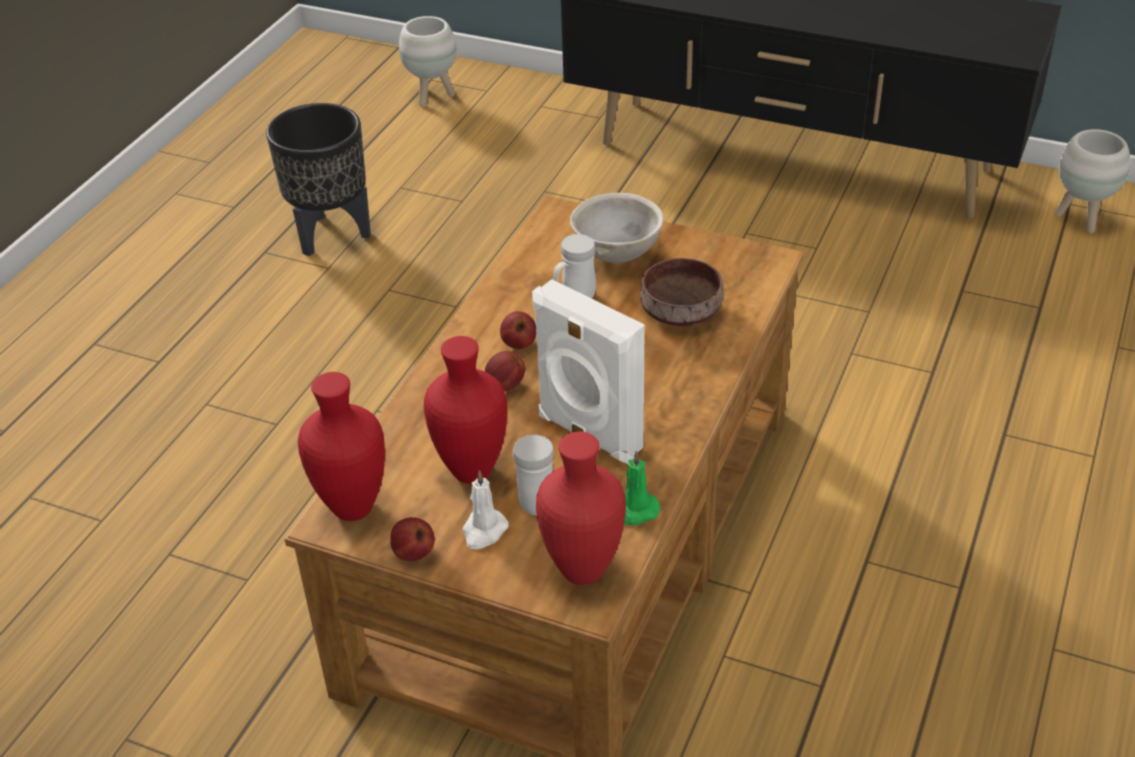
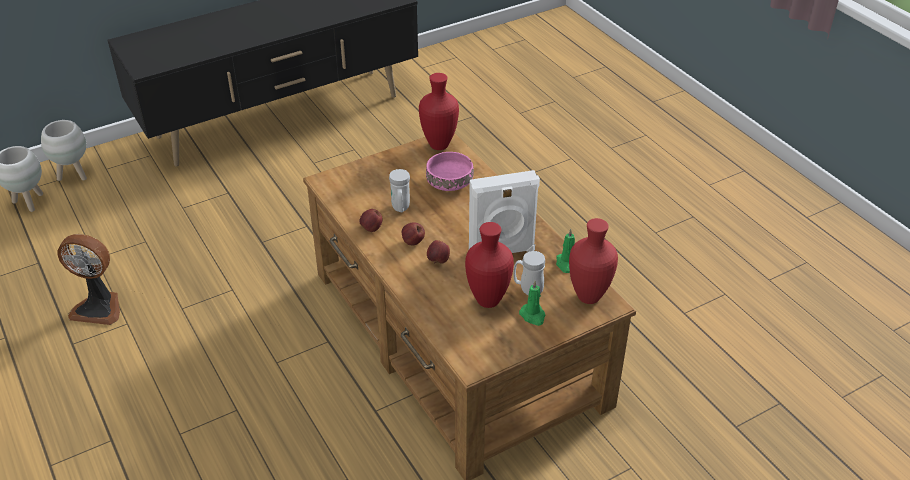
camera: 55 degrees left, 0 degrees up
(332, 235) = (99, 307): black planter -> fan
(356, 507) = (472, 351): red vase -> red vase (439, 144)
(413, 553) = (525, 346): apple -> apple (371, 229)
(484, 531) = (533, 316): white candle -> green candle
(615, 254) = (382, 179): grey bowl -> none
(680, 310) = (448, 182): brown bowl -> pink bowl
(1080, 219) = (435, 71): white planter -> white planter (73, 175)

